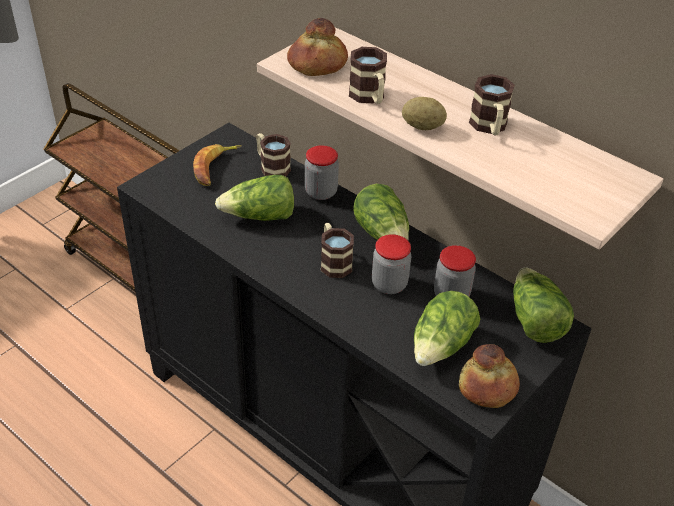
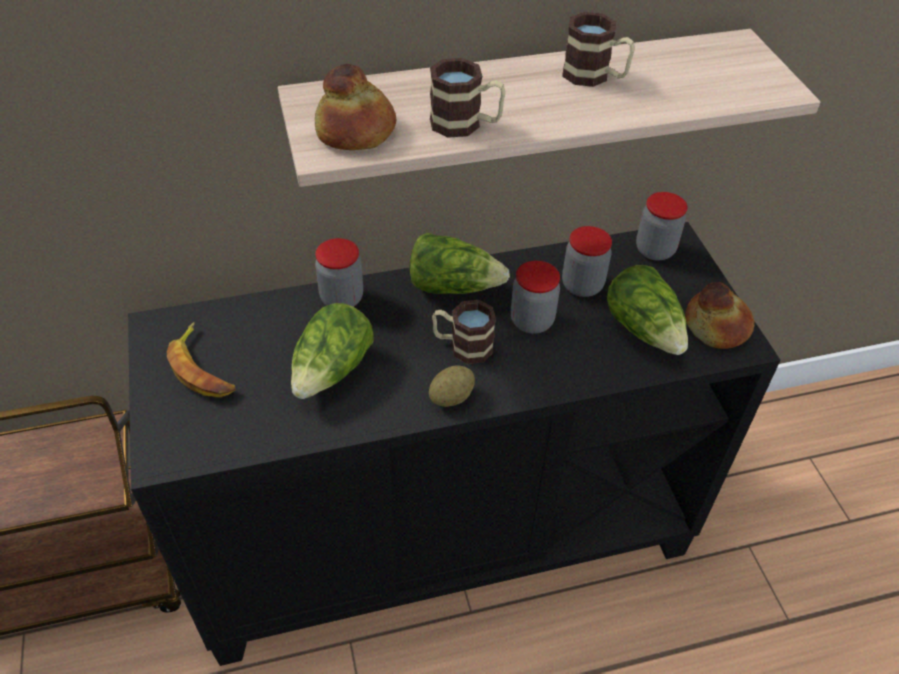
camera: 55 degrees left, 5 degrees up
(271, 166) = (255, 317): mug -> none
(422, 127) = (555, 115): potato -> potato (451, 397)
(534, 320) = (655, 250): lettuce -> jar

